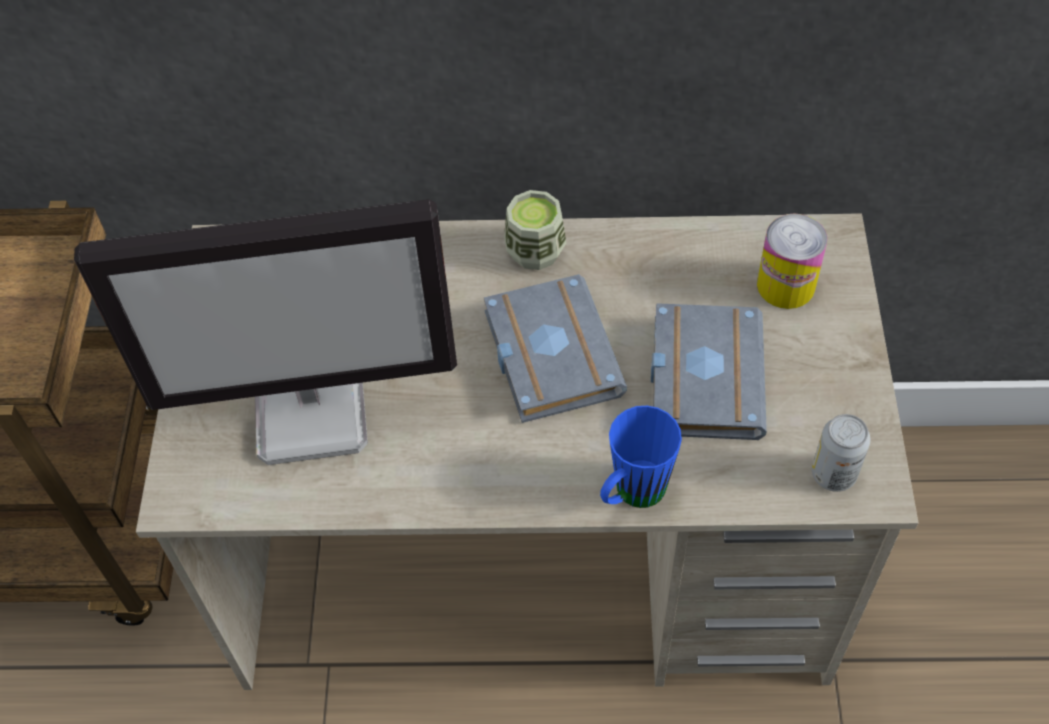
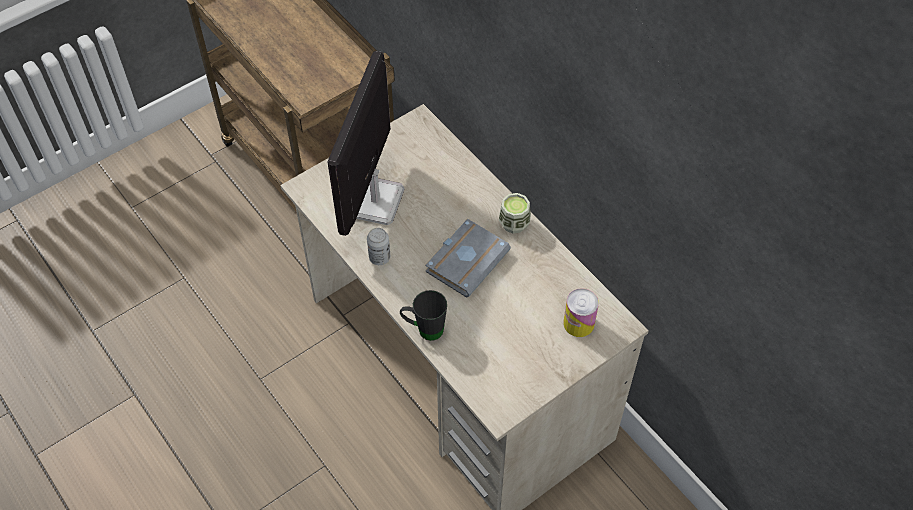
camera: 50 degrees right, 0 degrees up
(314, 412) = (373, 202): monitor -> monitor turned 60 degrees clockwise
(632, 496) = (424, 329): blue mug -> black mug
(701, 375) = (503, 319): grey book -> none
(833, 474) = (494, 394): can -> can (379, 257)

